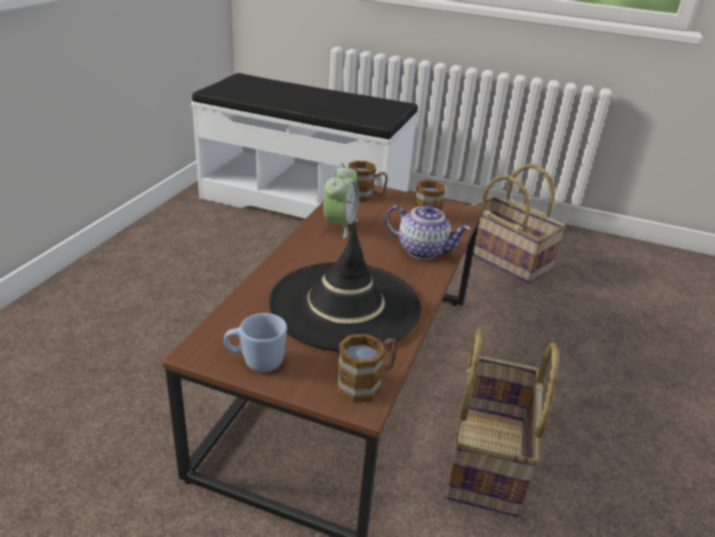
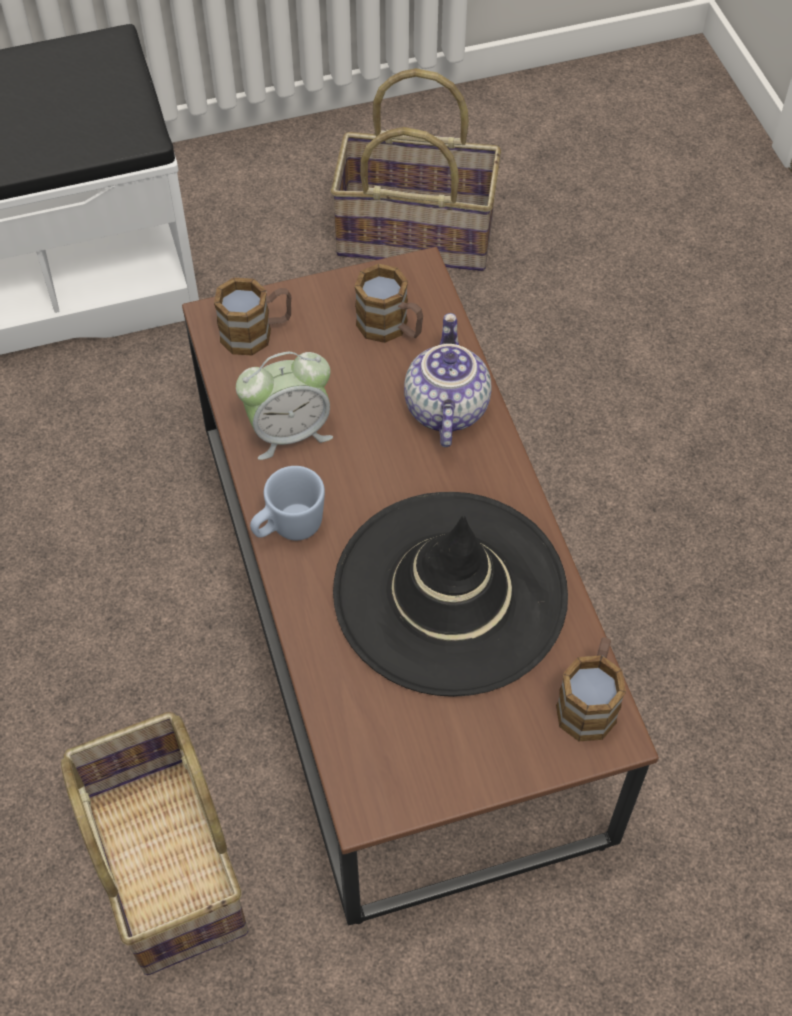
camera: 35 degrees left, 25 degrees up
(256, 362) = (446, 765): blue mug -> blue mug (288, 528)
(340, 226) = (289, 432): alarm clock -> alarm clock turned 90 degrees clockwise
(423, 250) = (444, 408): teapot -> teapot turned 75 degrees counterclockwise
(489, 459) = (651, 624): basket -> basket (170, 864)

